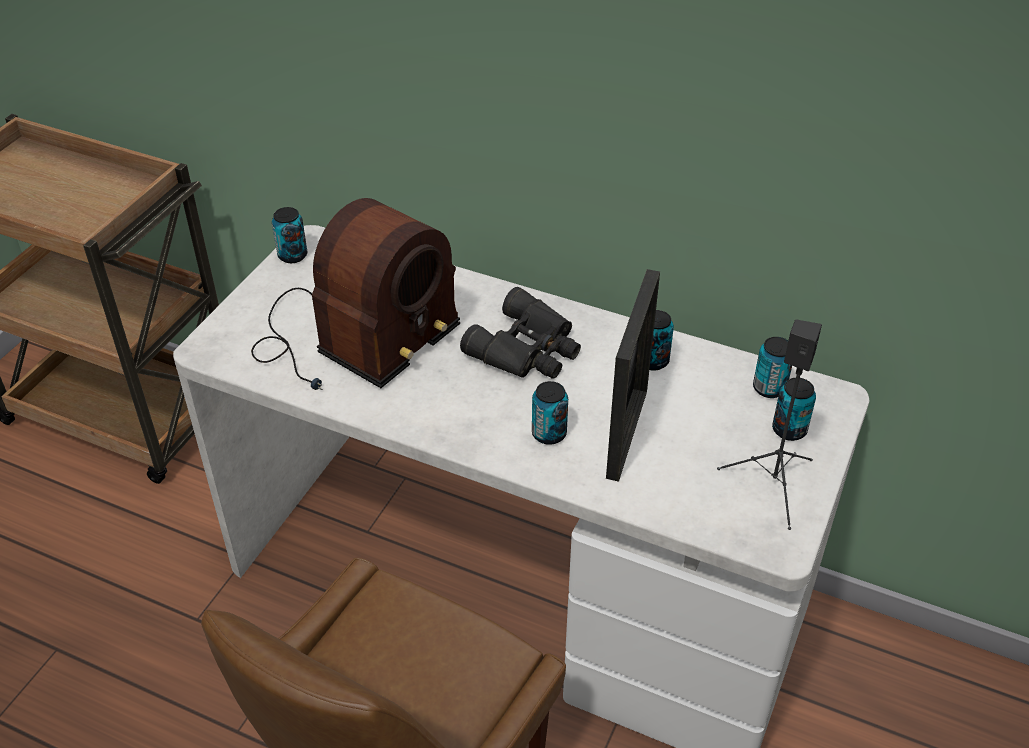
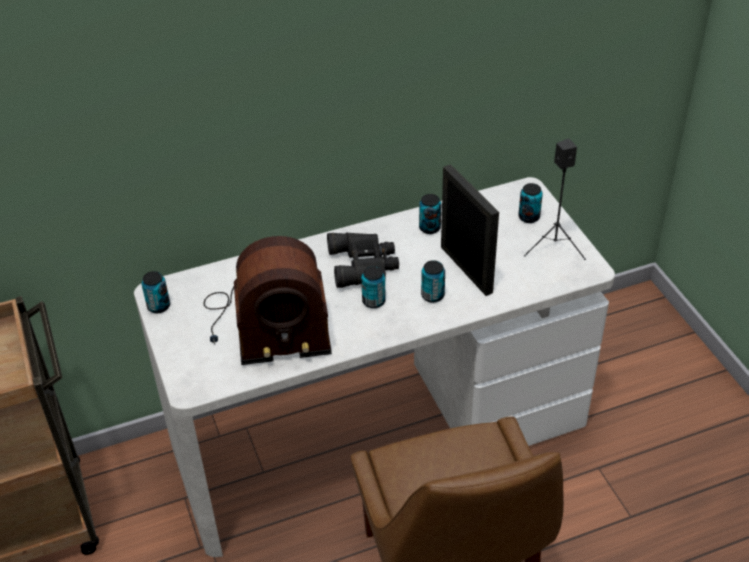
camera: 45 degrees left, 0 degrees up
(352, 339) = (266, 324): radio -> radio turned 90 degrees clockwise
(769, 388) = (496, 204): can -> can (373, 301)

